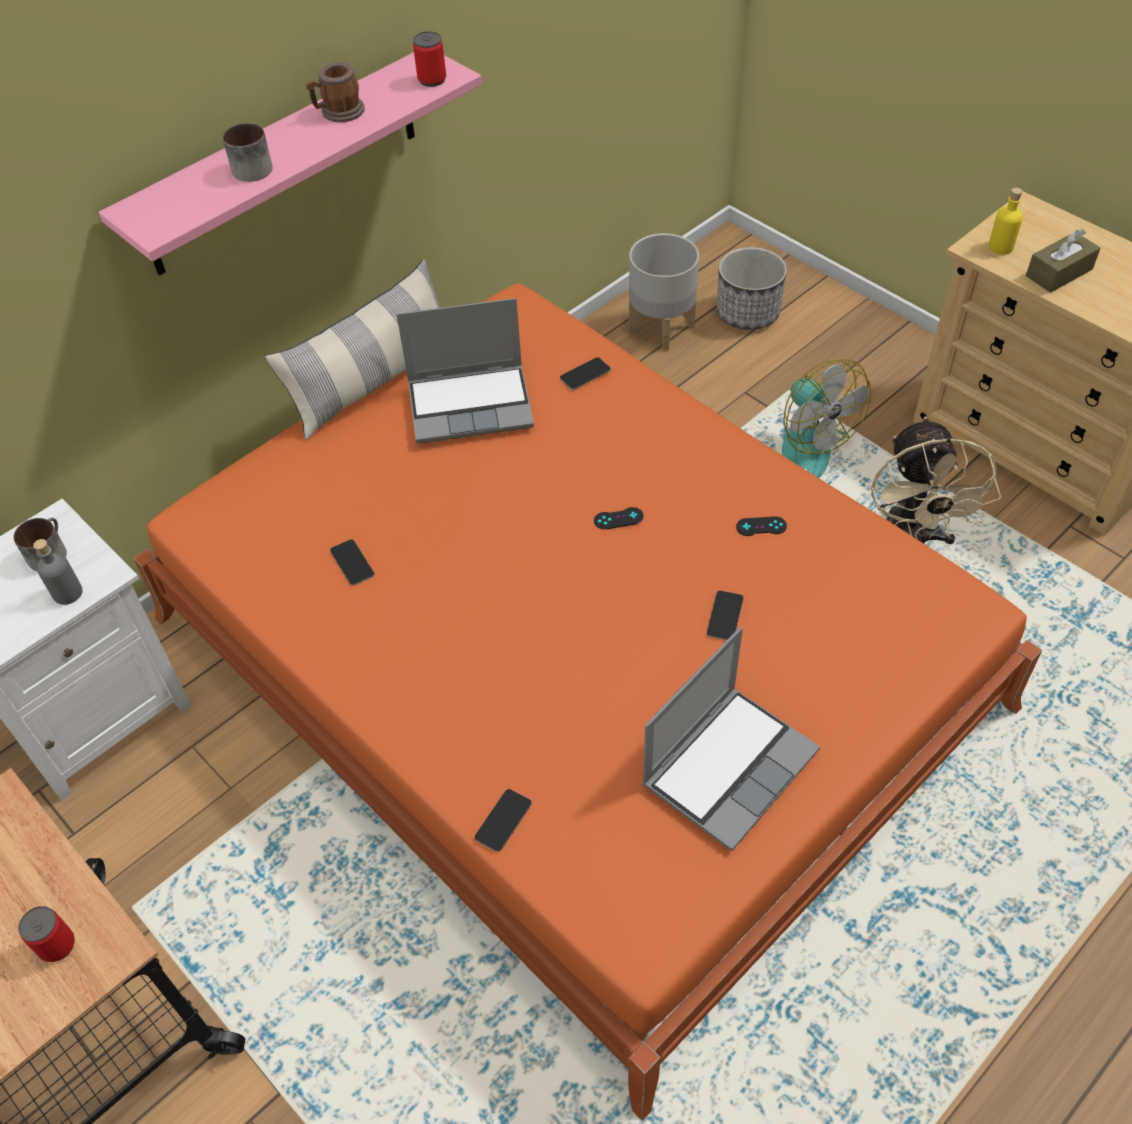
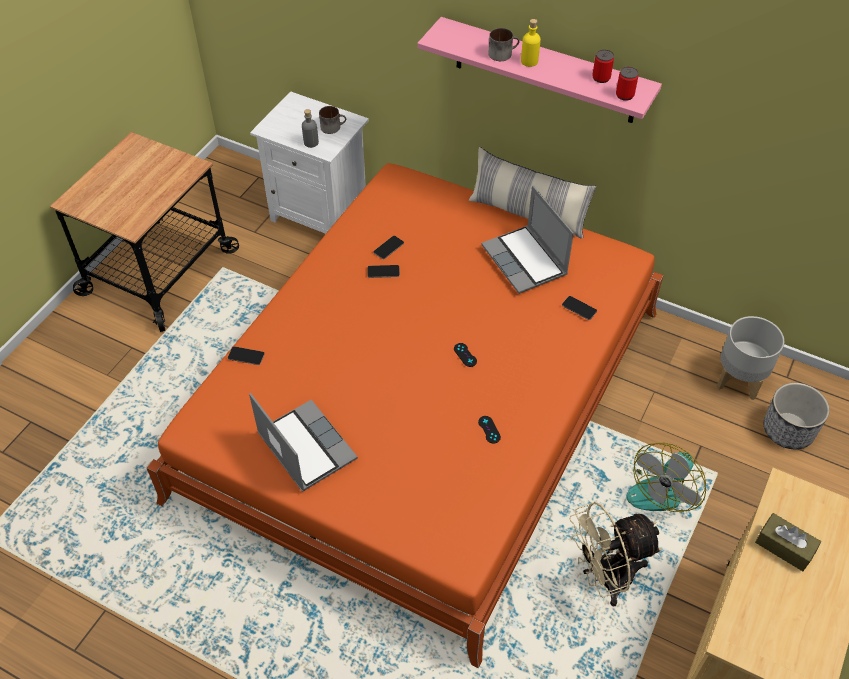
camera: 70 degrees right, 0 degrees up
(57, 945) = (131, 210): can -> can (601, 78)
(338, 112) = (569, 69): mug -> none
(725, 616) = (409, 424): phone -> phone (383, 271)
(729, 765) = (304, 446): laptop -> laptop turned 150 degrees counterclockwise
(1000, 247) = (795, 503): yellow bottle -> yellow bottle (529, 61)

